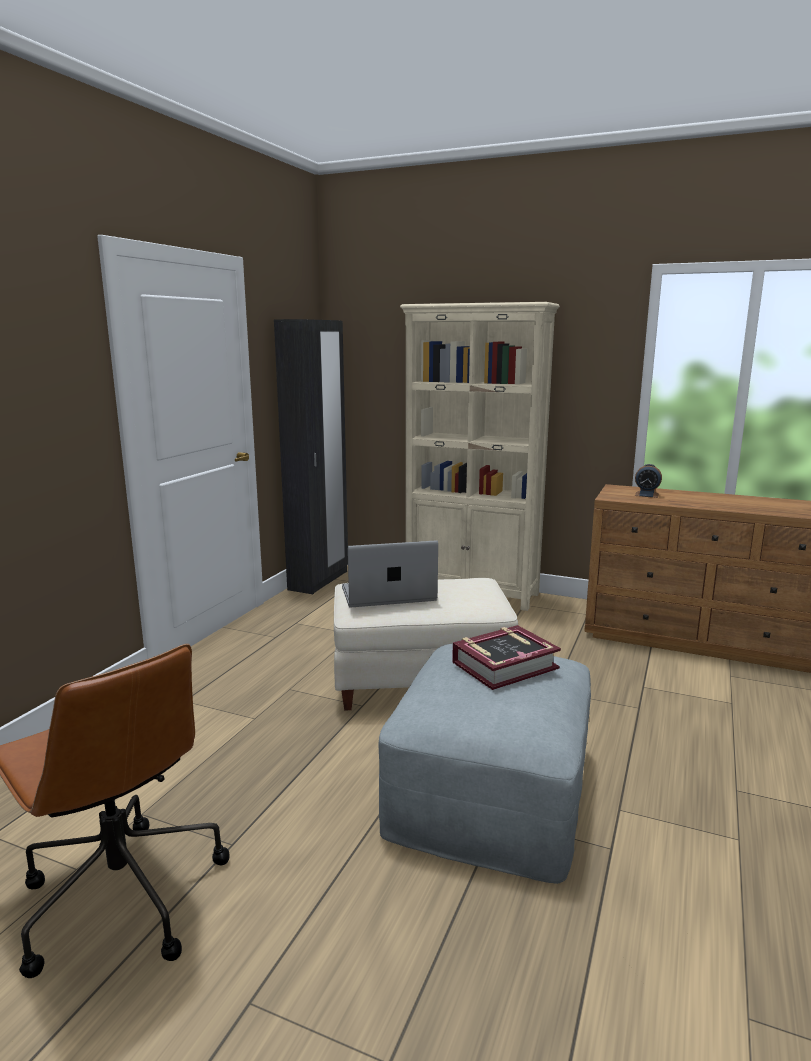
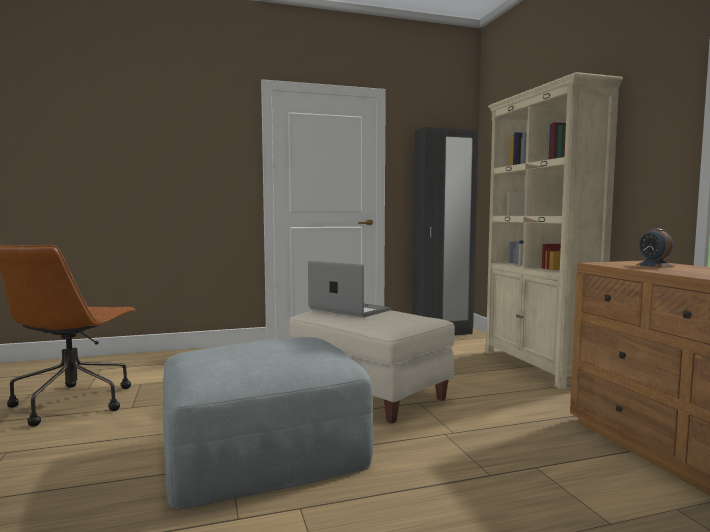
camera: 50 degrees right, 10 degrees down
(504, 665) = (286, 346): book -> none

